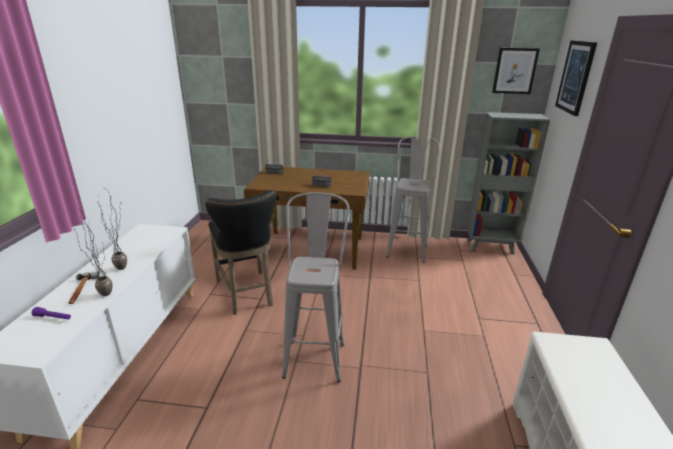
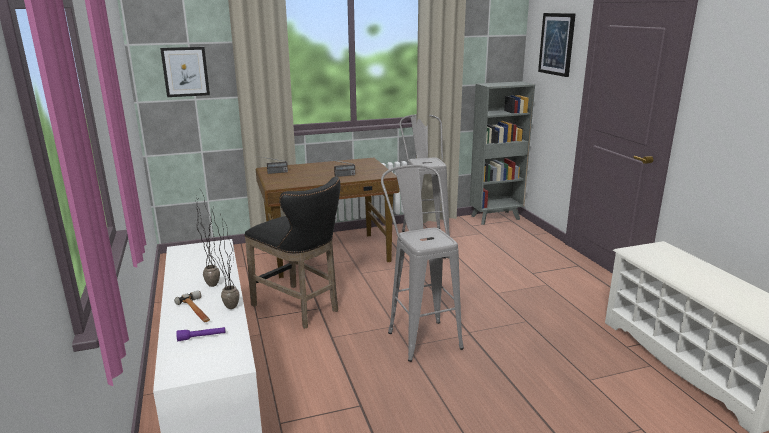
camera: 25 degrees left, 5 degrees down
(515, 71) = (494, 43): picture -> picture (185, 71)

